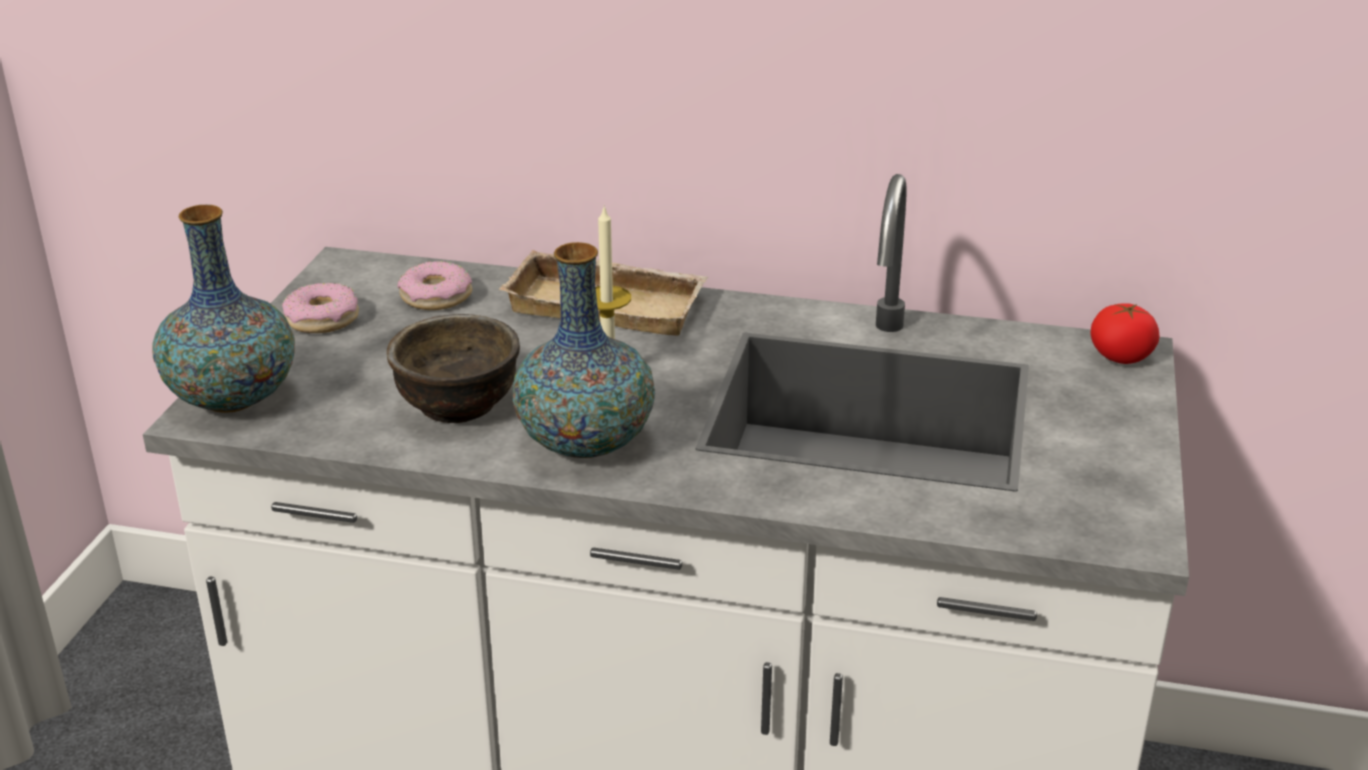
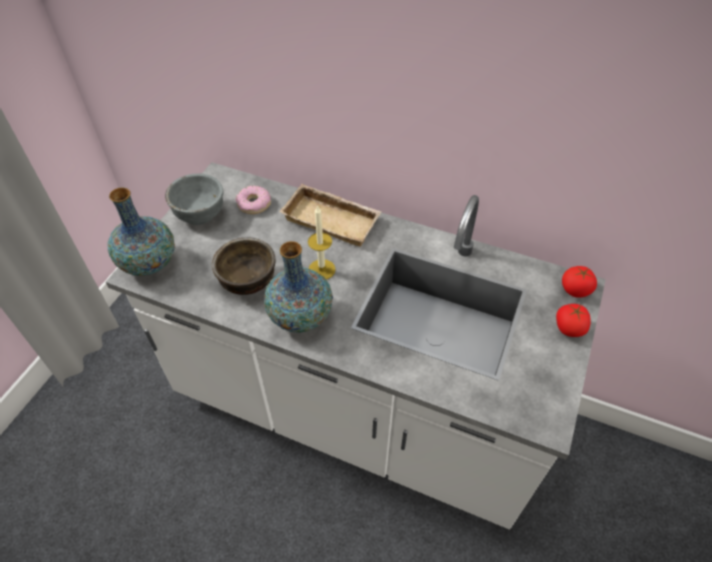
camera: 10 degrees right, 20 degrees up
(322, 319) = (199, 213): donut -> grey bowl
(1127, 408) = (569, 328): none -> tomato

